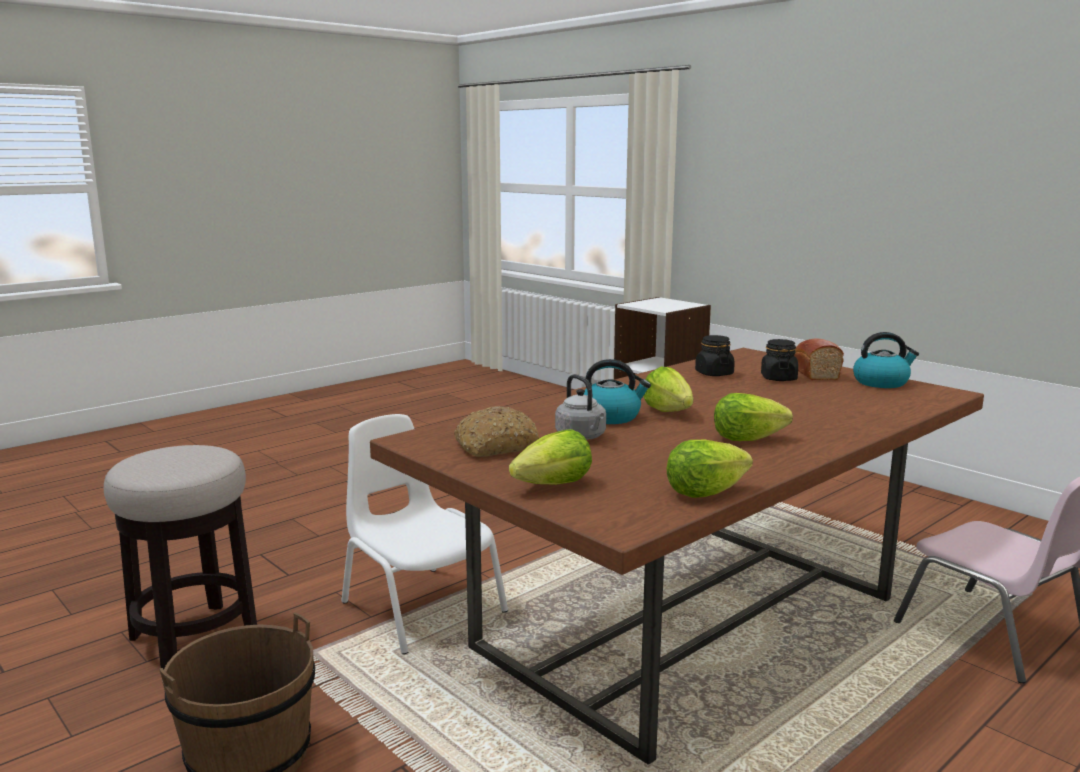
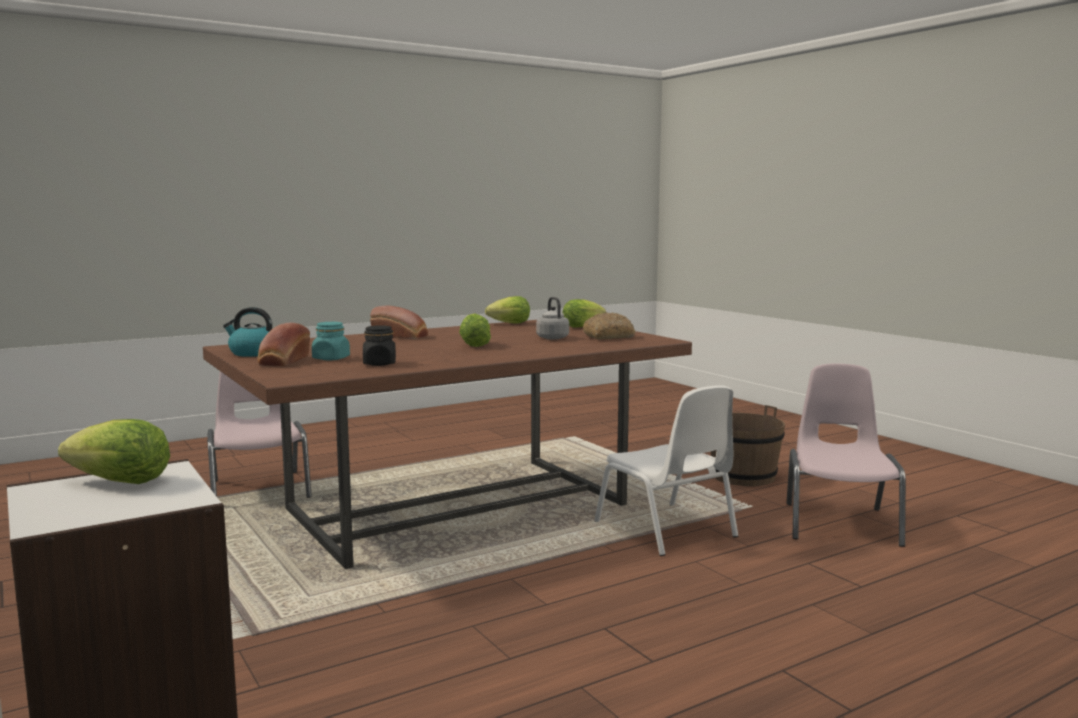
camera: 170 degrees left, 5 degrees down
(194, 638) = (840, 523): stool -> pink chair
(611, 417) = (521, 344): kettle -> none
(746, 439) = (449, 334): lettuce -> lettuce (121, 482)
(778, 378) = (331, 358): black jar -> turquoise jar
(804, 428) = (401, 336): none -> bread

